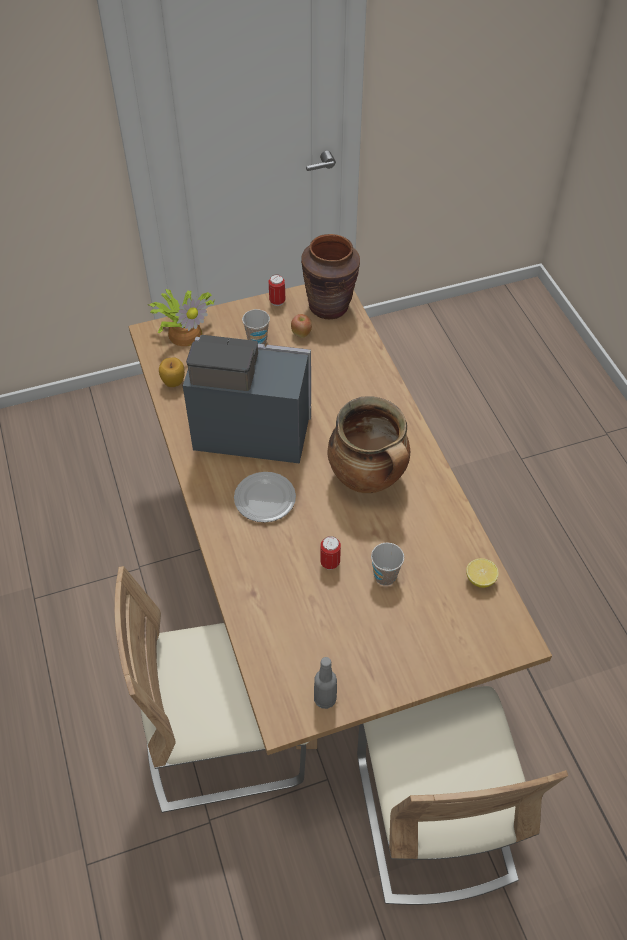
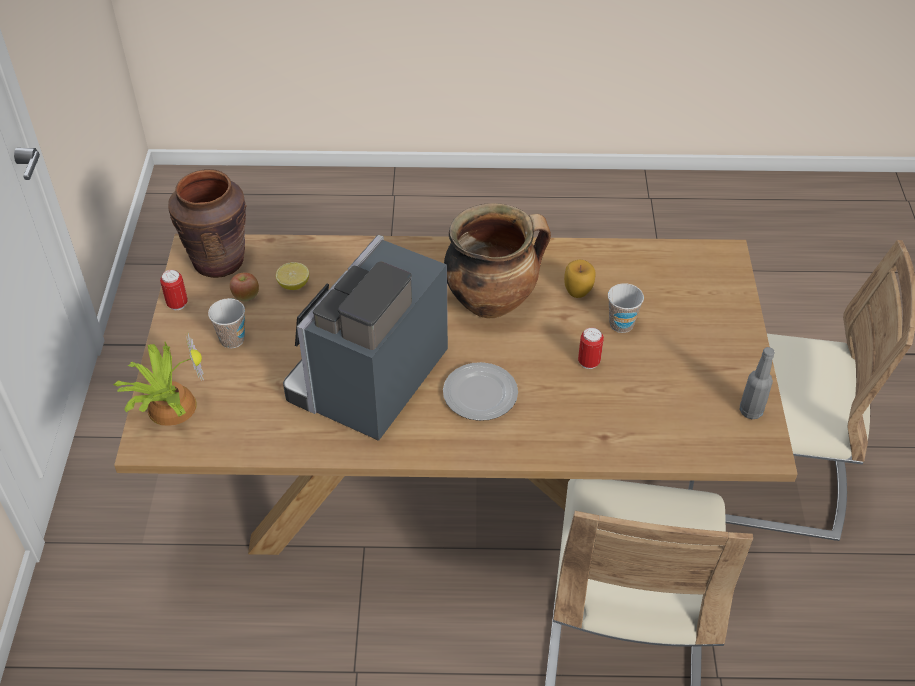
camera: 70 degrees left, 5 degrees down
(173, 383) = (252, 438): apple -> apple (578, 292)
(480, 579) = (649, 258): lemon -> lemon (294, 285)

